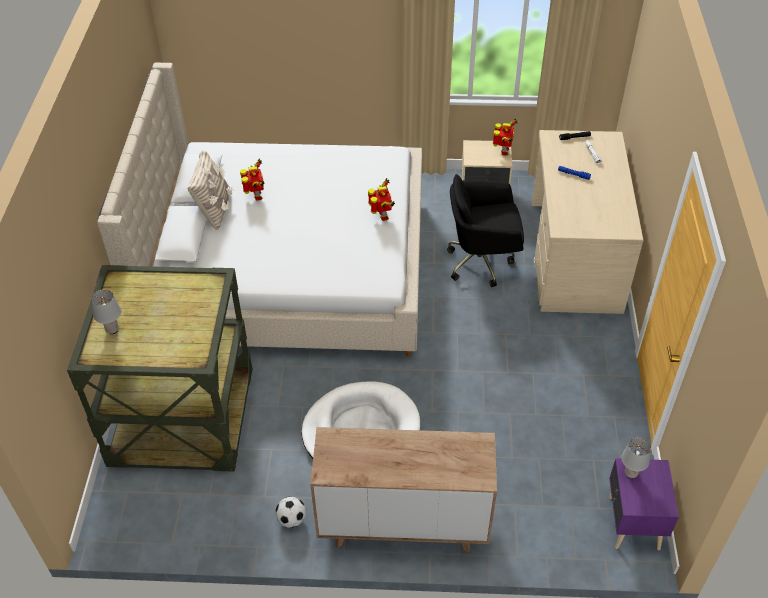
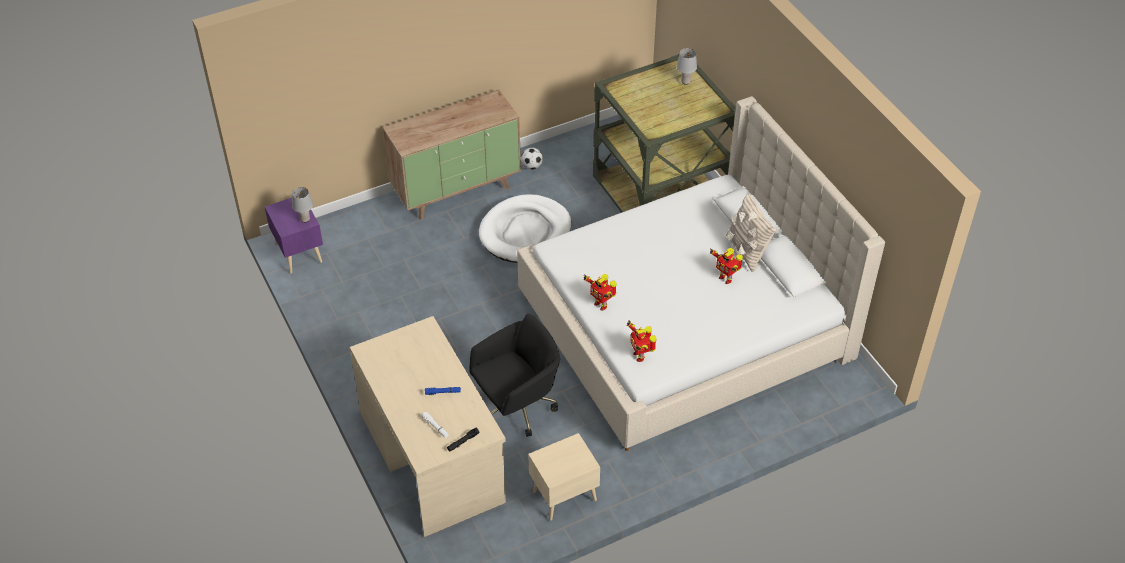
camera: 150 degrees right, 0 degrees up
(503, 151) = (548, 469): toy robot -> toy robot (640, 355)

